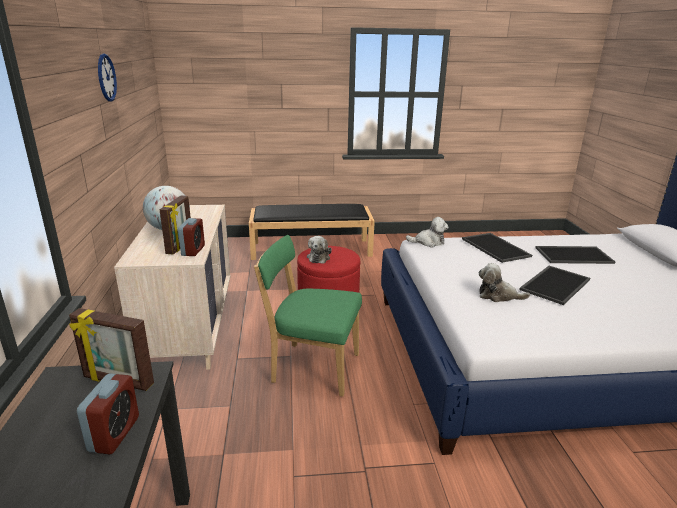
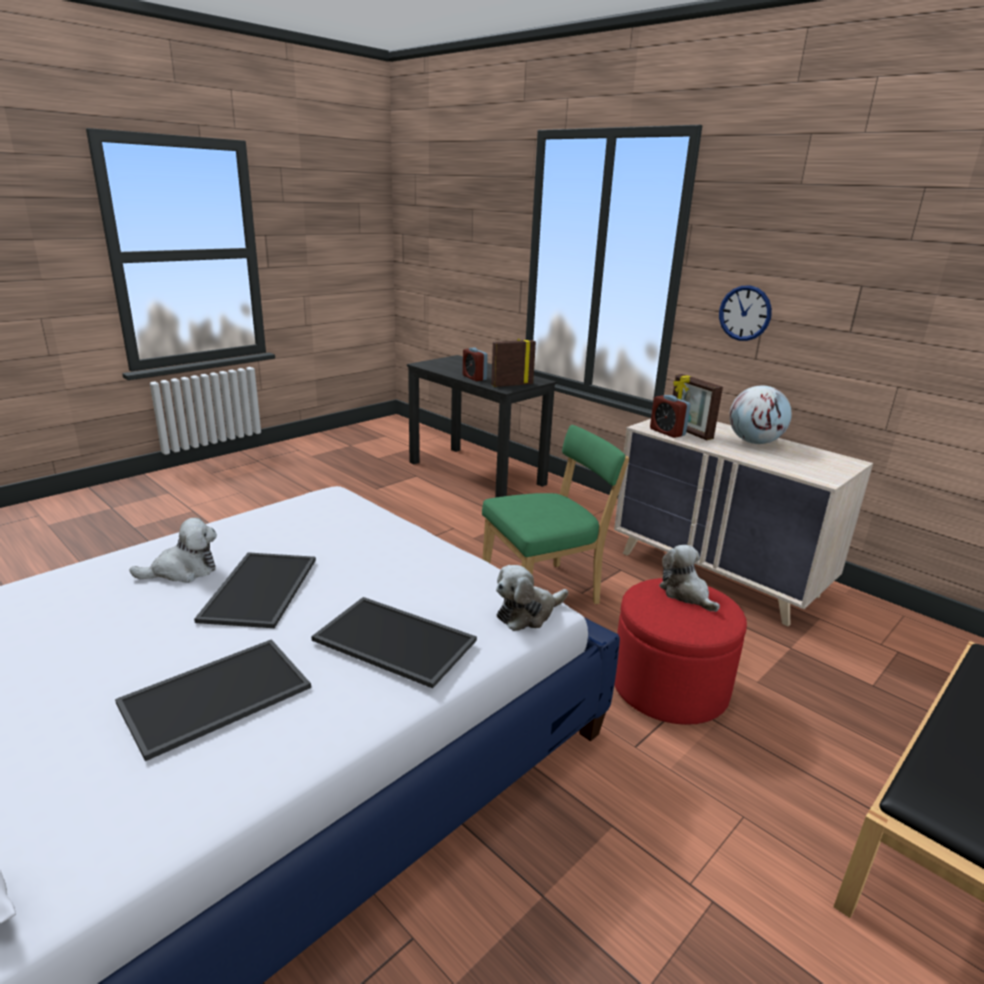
camera: 140 degrees right, 0 degrees up
(106, 77) = (902, 256): wall clock -> wall clock (745, 313)
(498, 296) = (341, 544): plush toy -> plush toy (183, 571)

